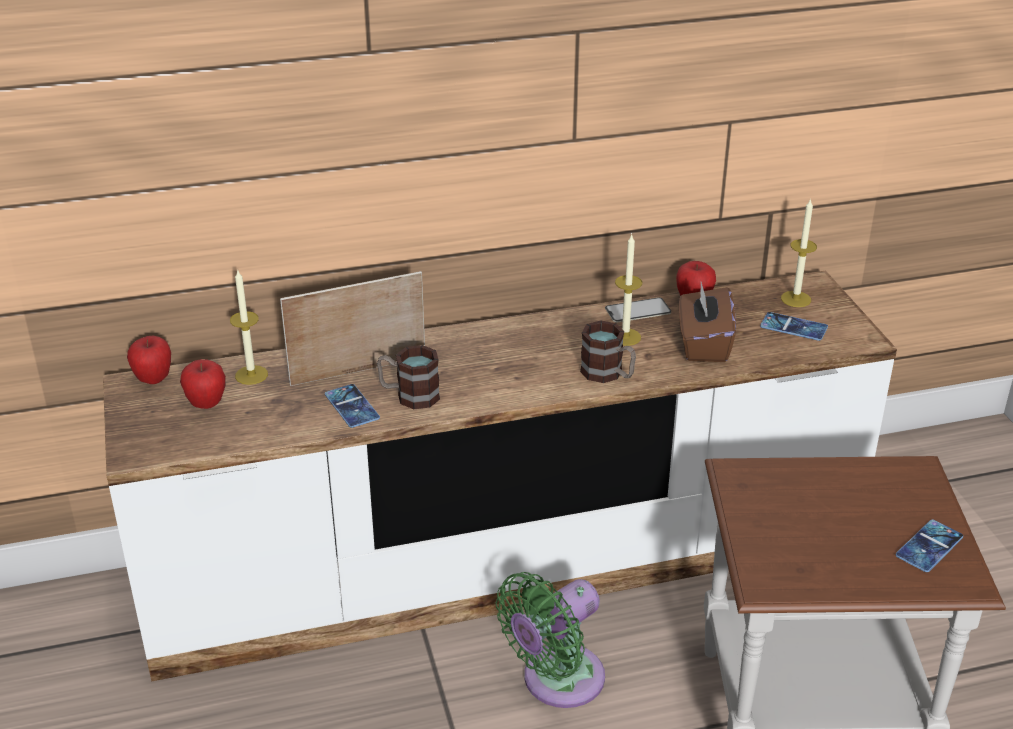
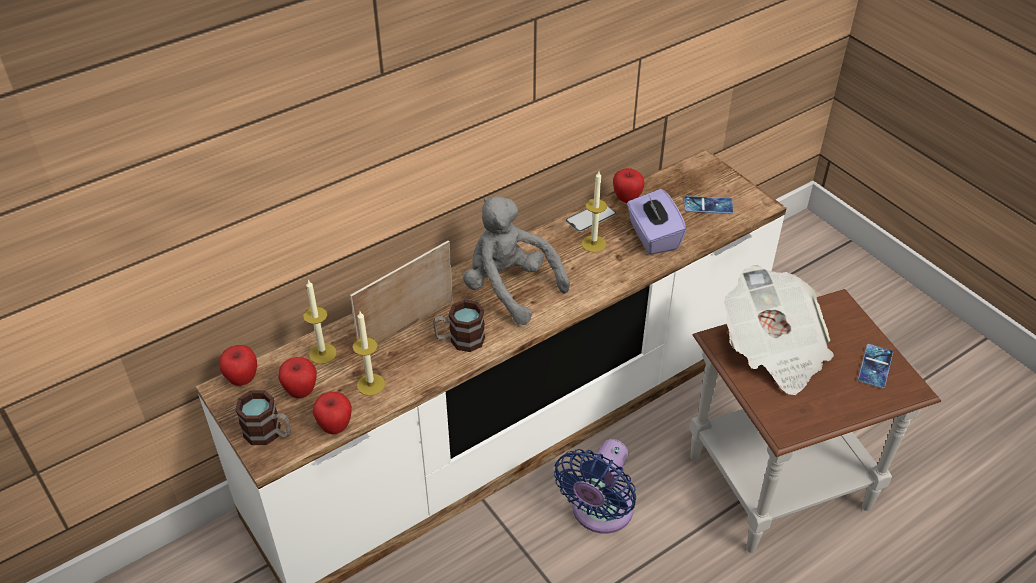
camera: 20 degrees left, 10 degrees up
(221, 444) = (335, 426): none -> apple
(352, 406) = (420, 362): phone -> none
(497, 359) = (509, 288): none -> grey plush toy
(556, 681) = (599, 512): green fan -> blue fan
(608, 374) = (598, 281): mug -> mug (269, 433)
(703, 344) = (653, 237): brown tissue box -> purple tissue box
(796, 299) = (697, 179): candle -> candle (371, 384)
(798, 498) = (773, 350): none -> newspaper

